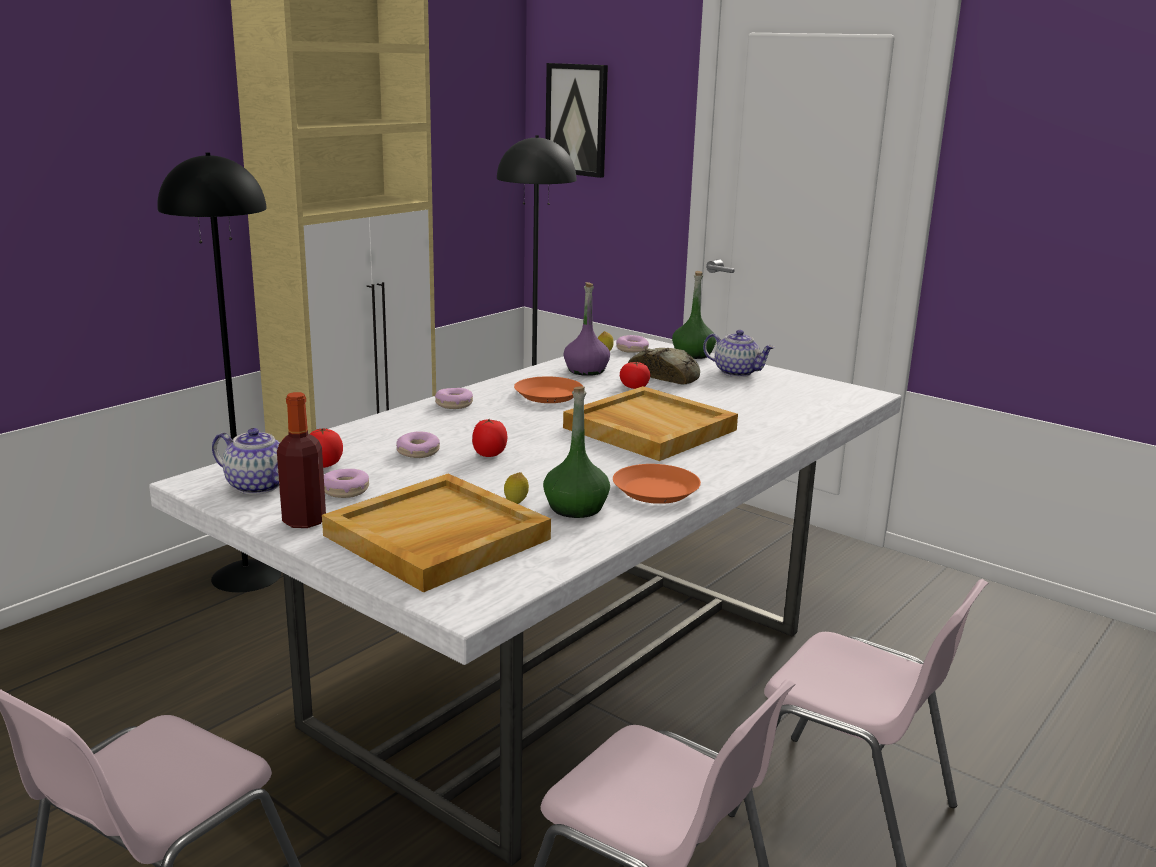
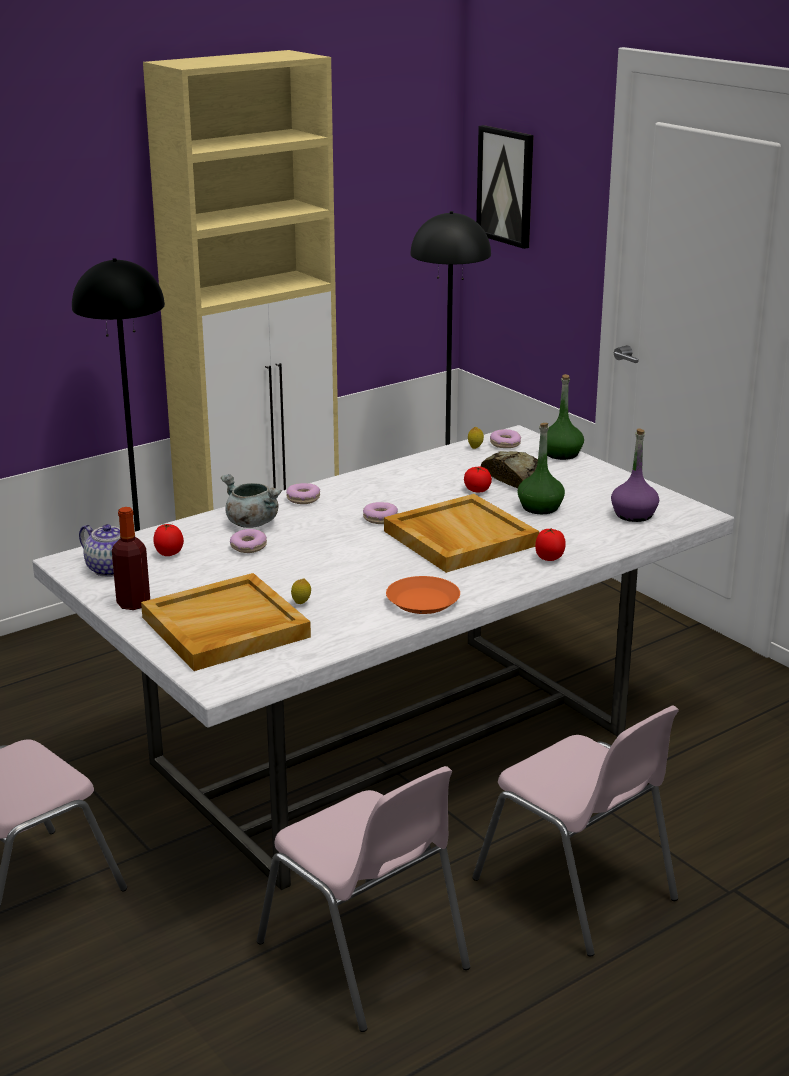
camera: 15 degrees right, 5 degrees up
(345, 490) = (175, 579): donut -> donut (380, 518)
(407, 429) = (251, 523): none -> grey cooking pot
(490, 455) = (306, 554): tomato -> tomato (549, 559)
(548, 395) = (392, 494): orange plate -> none
(575, 508) = (346, 611): green bottle -> green bottle (540, 507)
(586, 370) = (444, 468): purple bottle -> purple bottle (634, 515)
(737, 372) = (589, 479): teapot -> none

